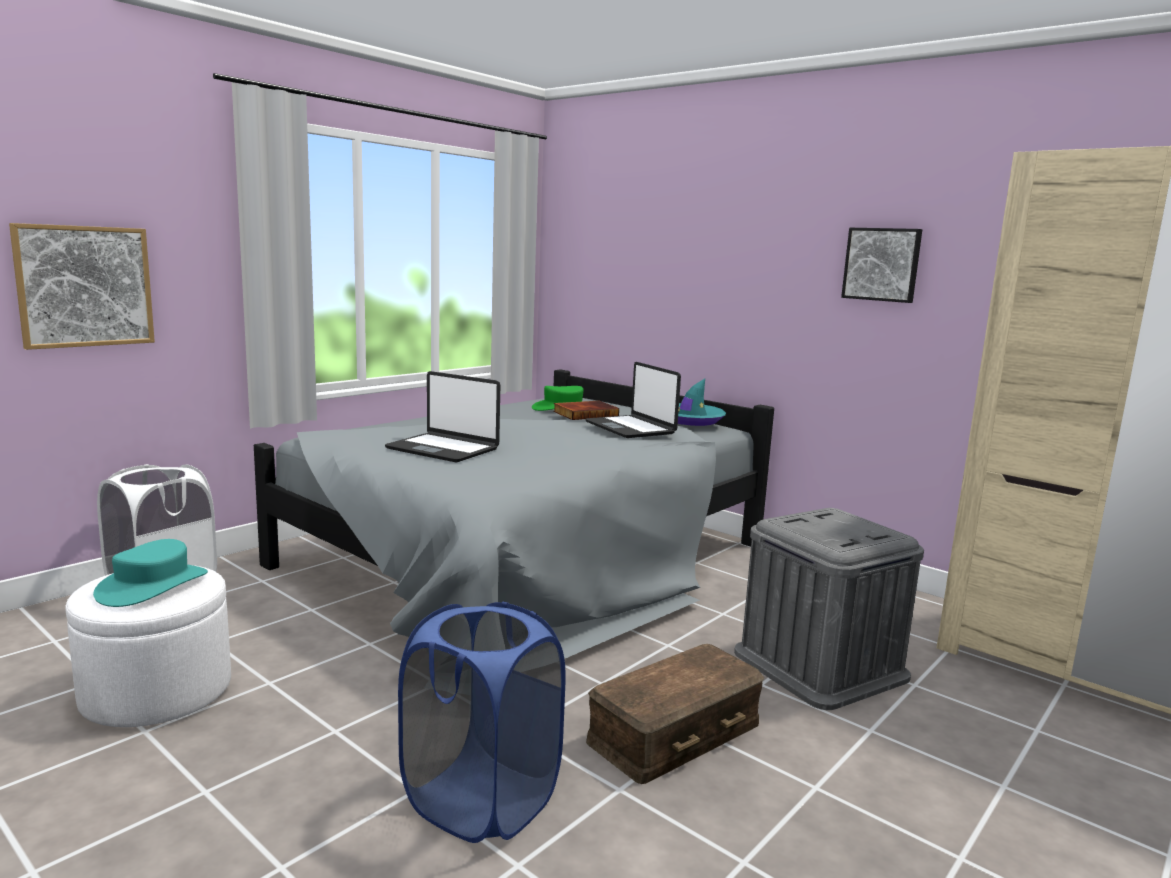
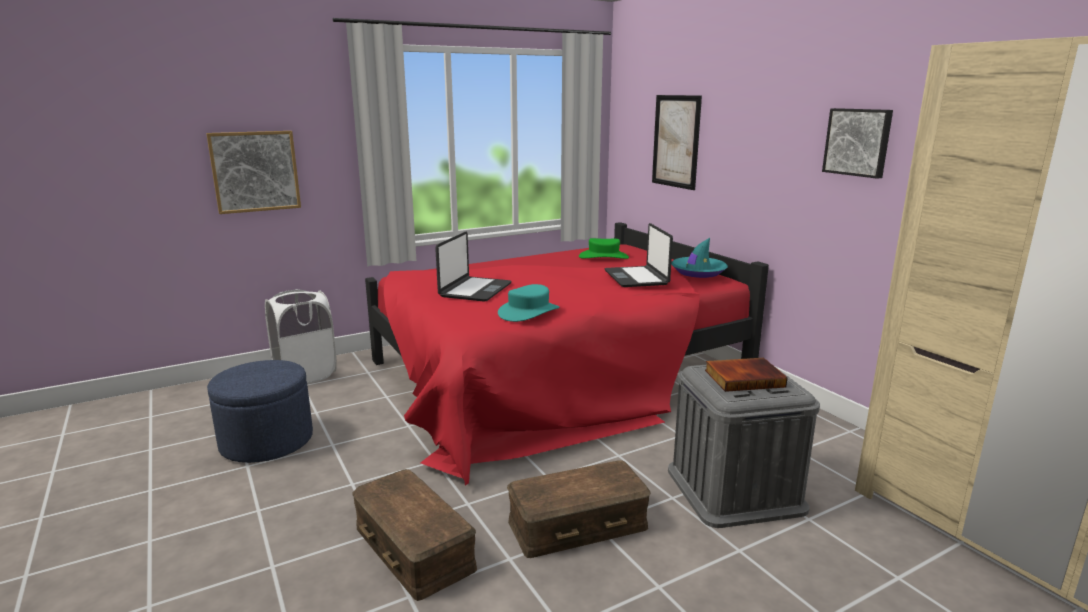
camera: 20 degrees right, 5 degrees up
(152, 585) = (259, 374): turquoise hat -> turquoise hat (528, 312)
(157, 692) = (267, 441): white ottoman -> blue ottoman
(443, 449) = (474, 290): laptop -> laptop turned 120 degrees counterclockwise
(481, 800) = (412, 548): blue laundry basket -> brown storage box
(529, 562) = (555, 376): grey bed -> red bed
(585, 413) = (613, 263): book -> book (744, 378)
(640, 268) = (676, 141): none -> picture

